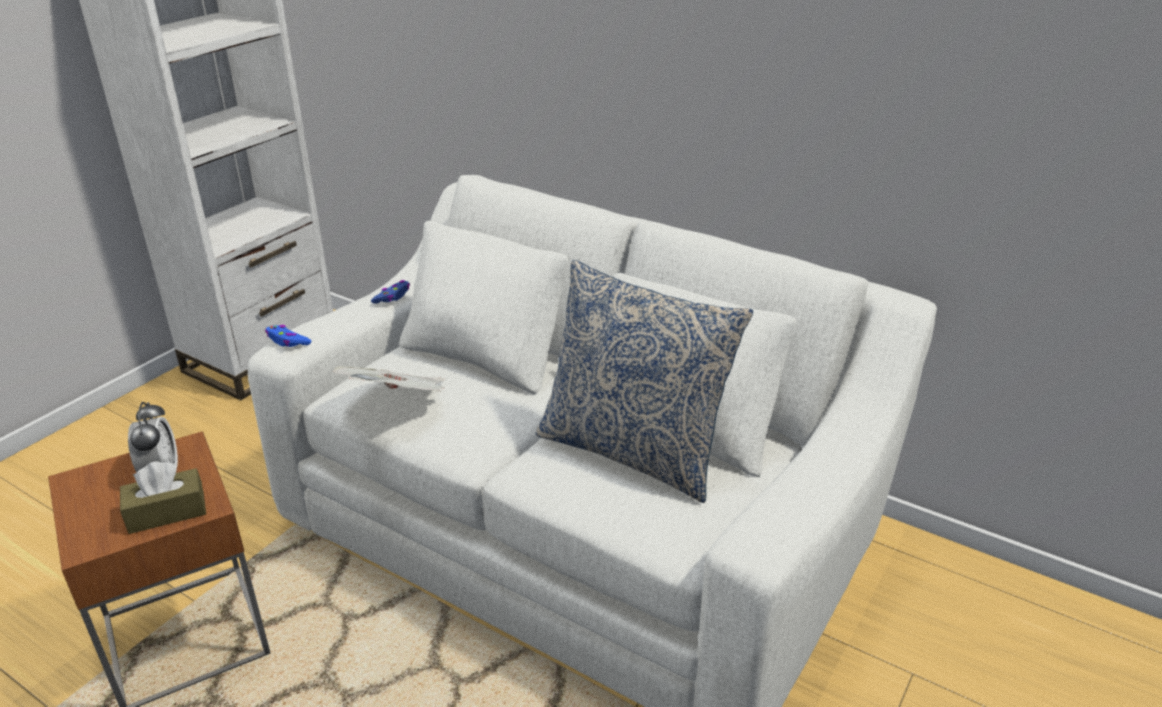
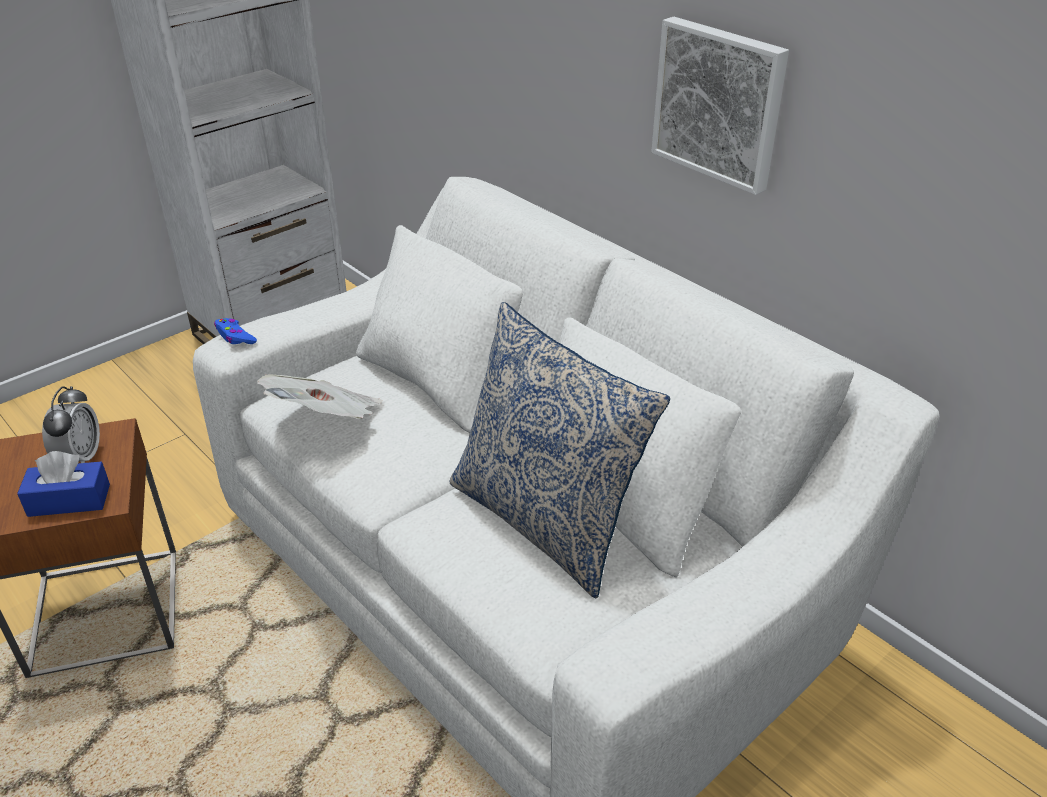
camera: 15 degrees right, 5 degrees up
(167, 512) = (69, 500): brown tissue box -> blue tissue box
(392, 297) = (363, 299): blue game controller -> none
(712, 79) = (720, 103): none -> picture

